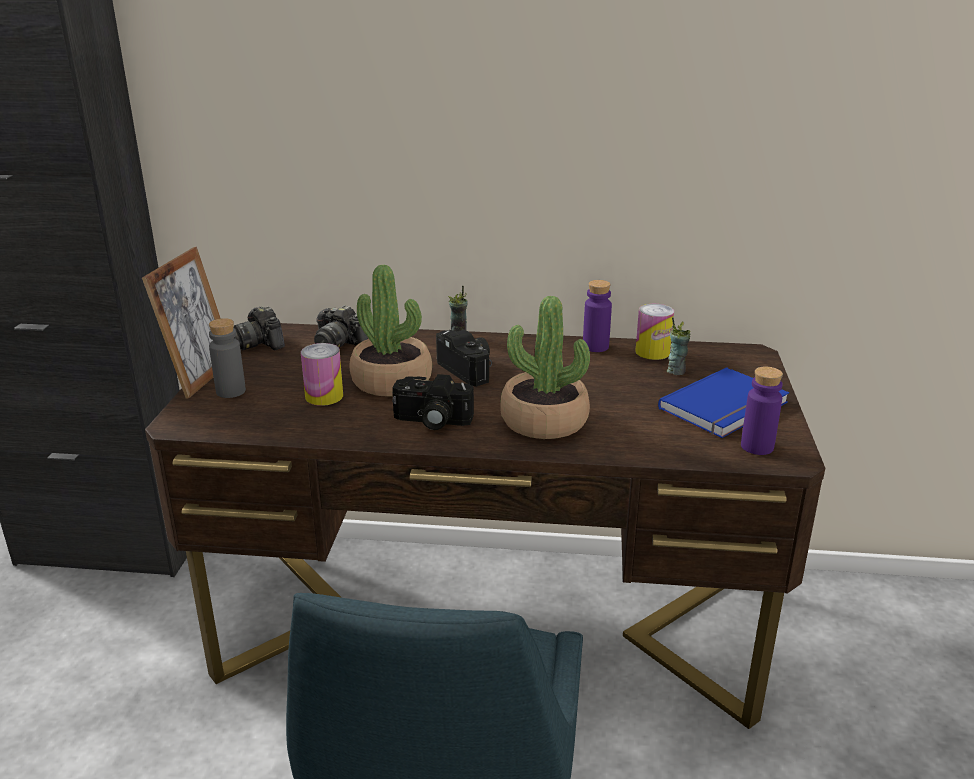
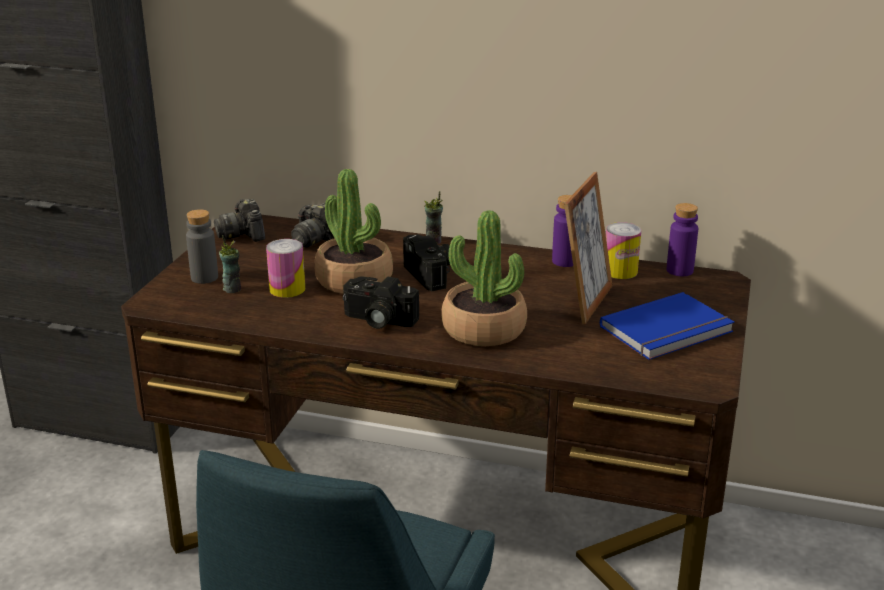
camera: 10 degrees right, 0 degrees up
(200, 377) = (180, 262): picture frame -> picture frame (586, 302)
(676, 371) = (635, 292): cup -> cup (232, 289)
(757, 447) = (680, 371): purple bottle -> purple bottle (679, 270)

